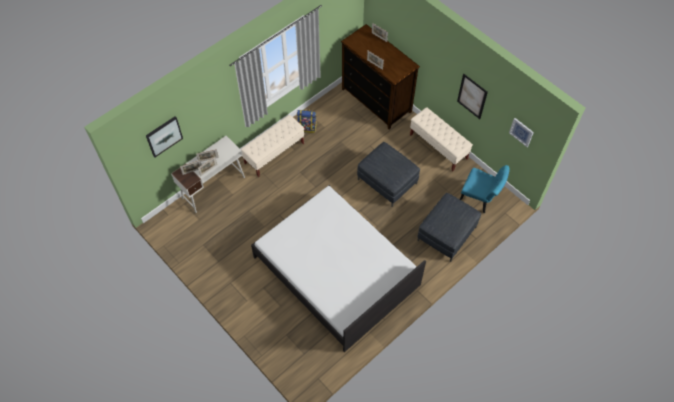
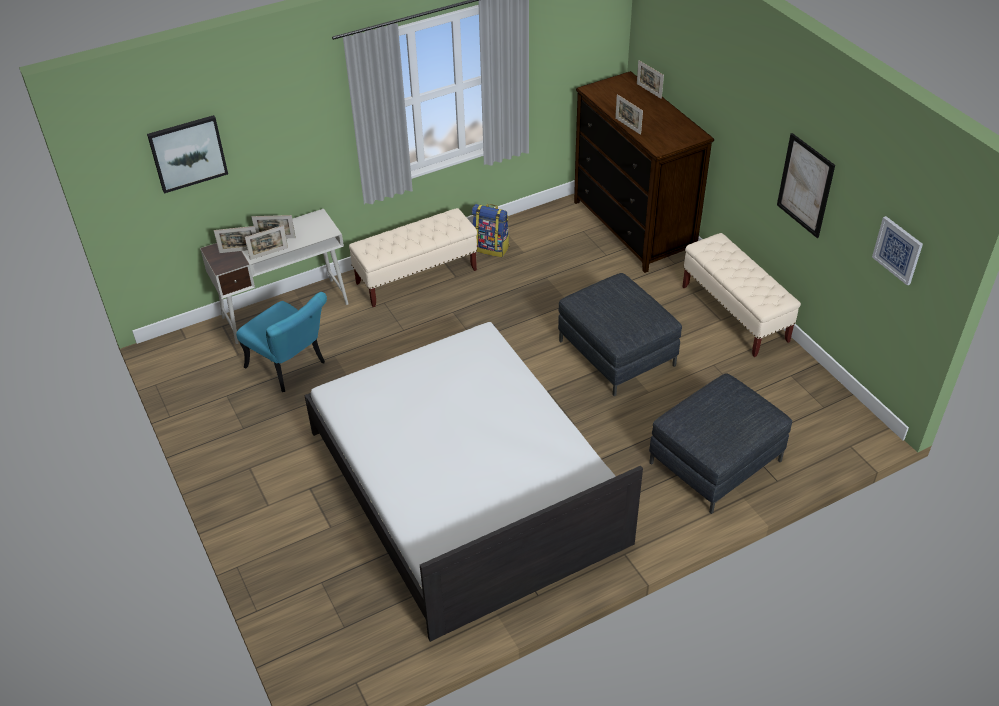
camera: 15 degrees right, 15 degrees down
(480, 198) = (801, 412): turquoise chair -> turquoise chair (291, 368)

